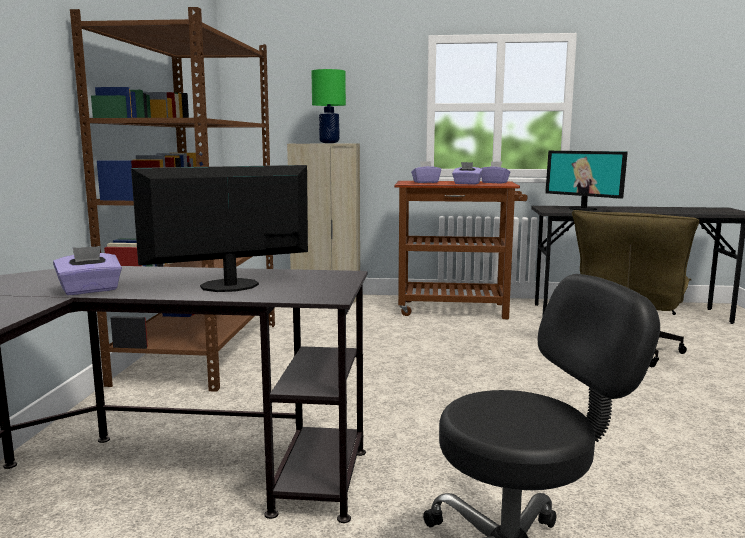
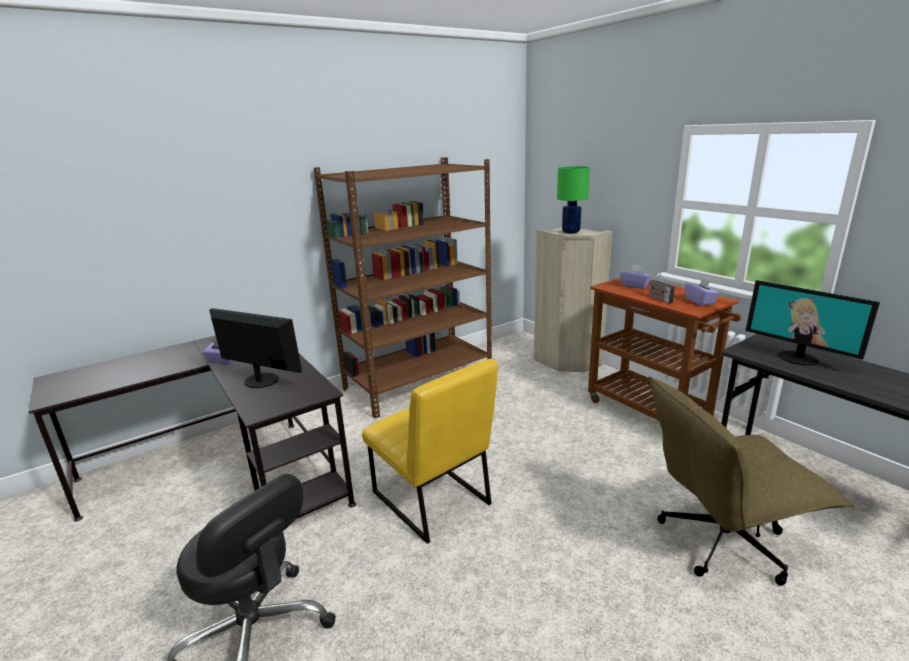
camera: 50 degrees right, 10 degrees up
(426, 413) = (432, 500): none -> yellow chair
(466, 184) = (659, 299): purple tissue box -> radio
(583, 209) = (798, 358): monitor -> monitor turned 45 degrees counterclockwise

